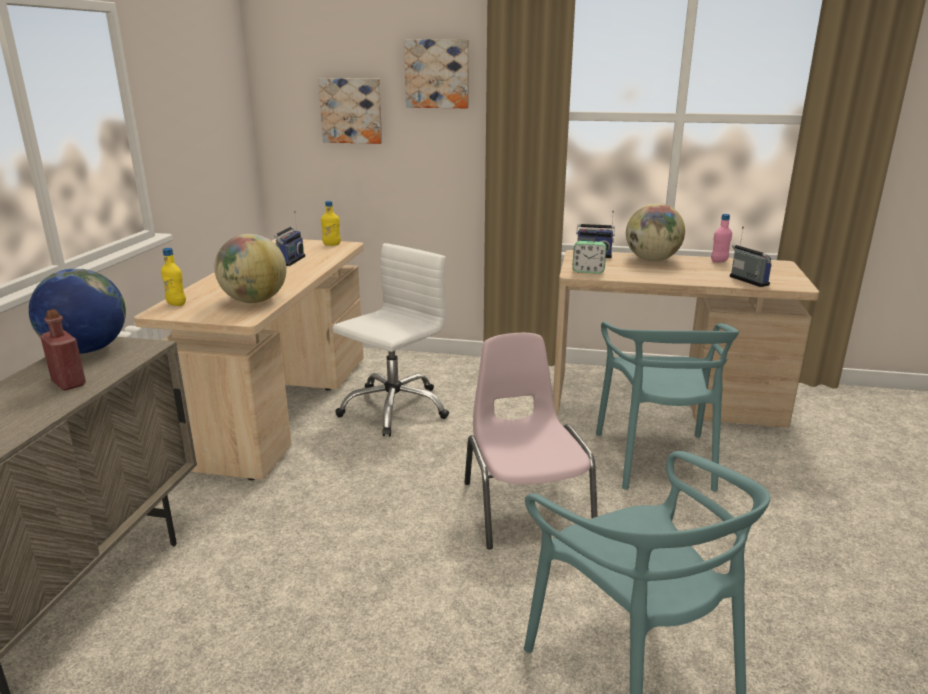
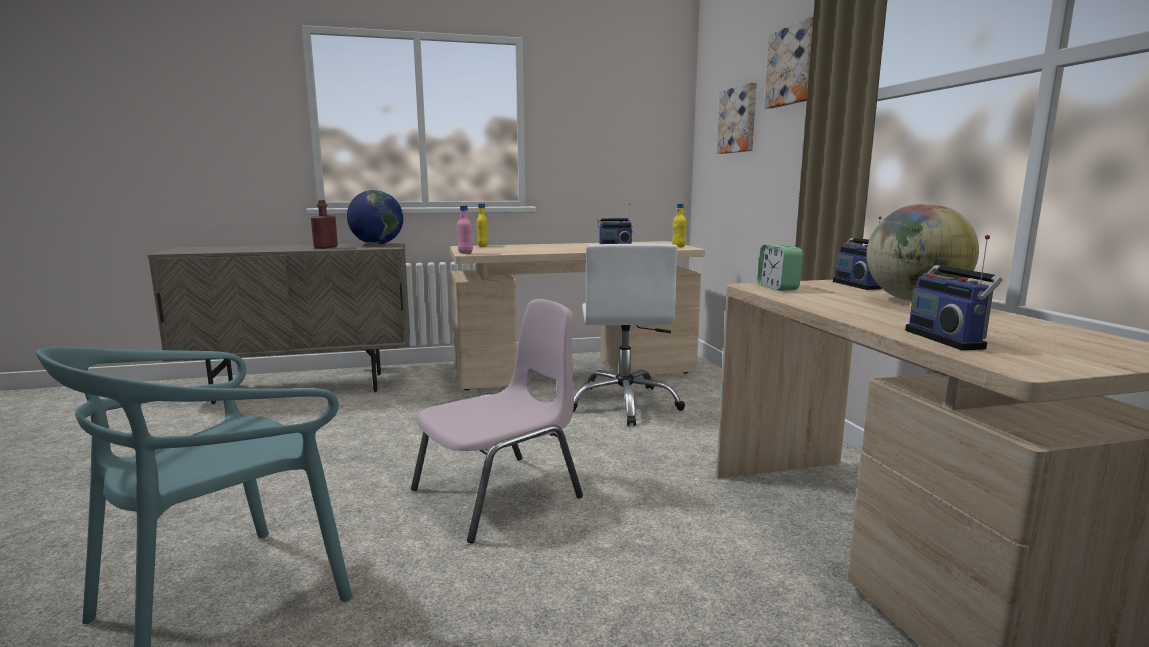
camera: 65 degrees right, 10 degrees down
(254, 301) = (508, 251): globe -> none
(394, 408) = (624, 404): white office chair -> white office chair turned 75 degrees clockwise
(657, 459) = (686, 565): turquoise chair -> none
(719, 261) = (1029, 323): pink bottle -> pink bottle (465, 253)
(747, 281) = (947, 339): radio -> radio turned 135 degrees clockwise

